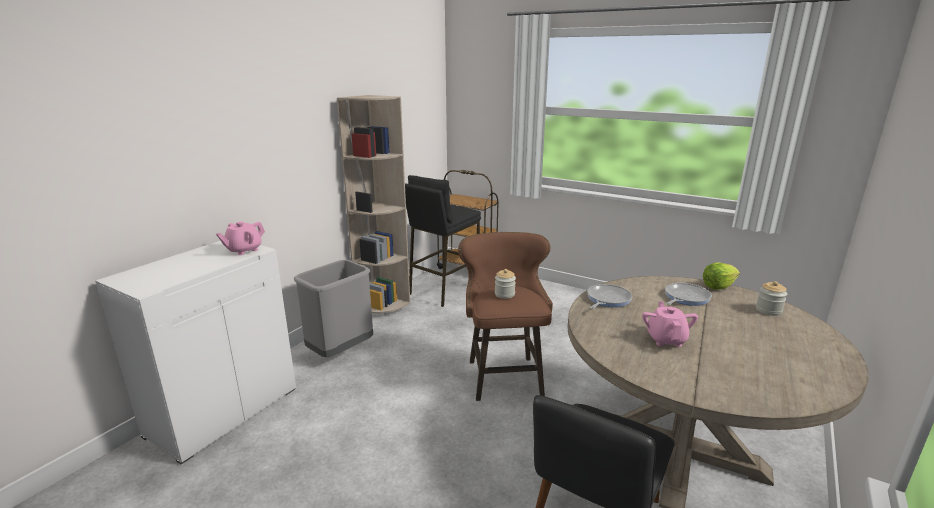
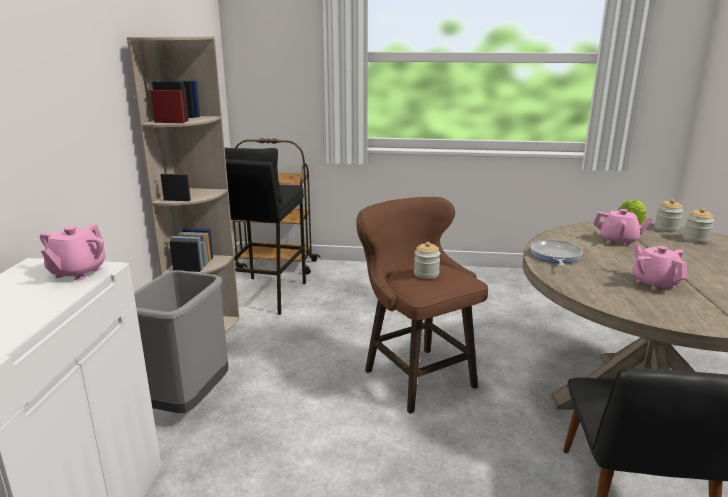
camera: 25 degrees left, 0 degrees up
(685, 298) = (618, 241): frying pan -> pink teapot
(751, 295) = (666, 229): none -> jar

